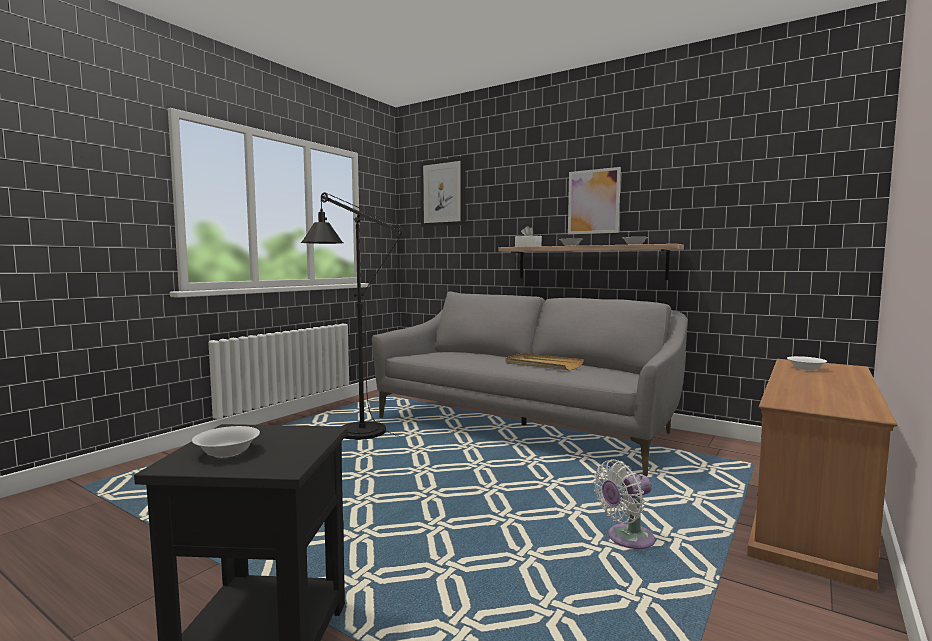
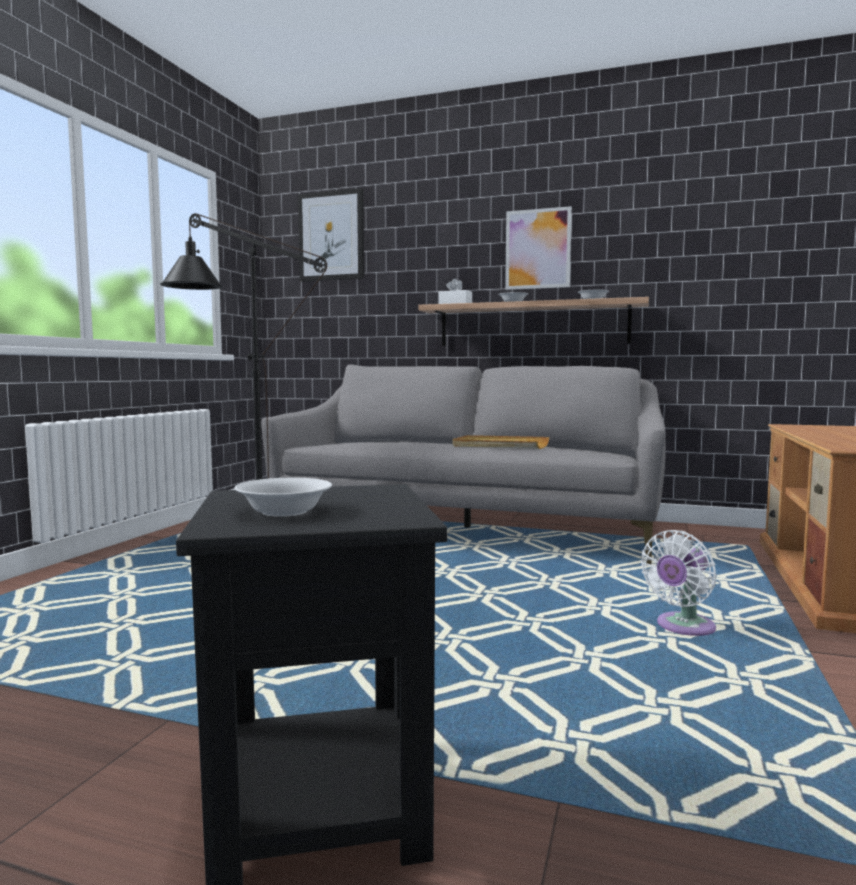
camera: 15 degrees left, 0 degrees up
(806, 368) = (813, 428): white bowl -> none

